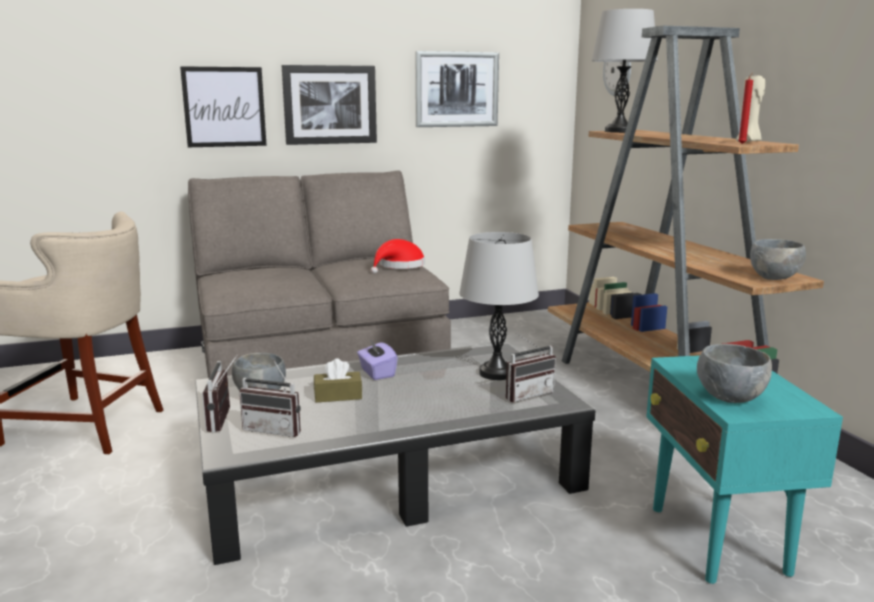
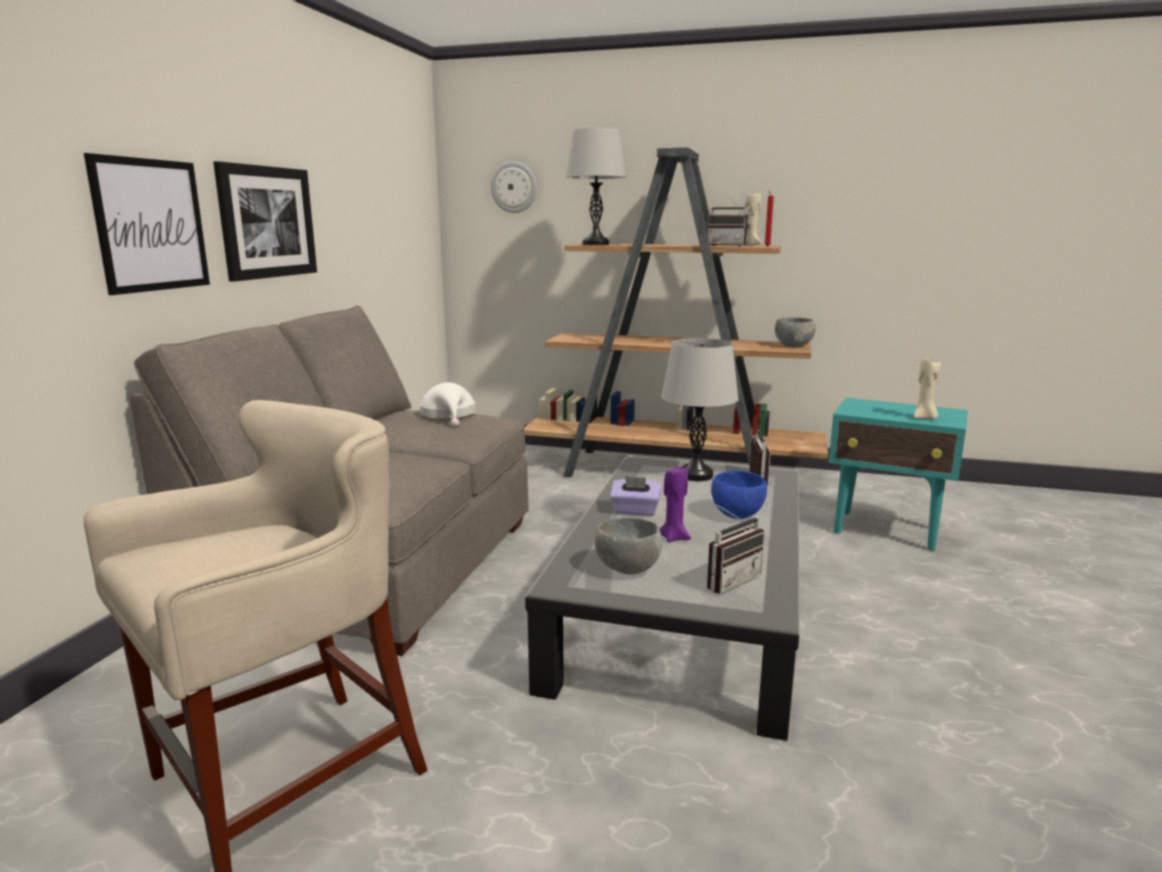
camera: 55 degrees left, 0 degrees up
(226, 420) = (678, 598): radio -> radio (728, 245)
(338, 396) = (674, 537): brown tissue box -> purple candle
(399, 266) = (449, 415): red hat -> white hat
(419, 406) = (736, 515): none -> blue bowl
(456, 89) = (367, 204): picture -> none
(729, 397) = (924, 418): grey bowl -> beige candle

